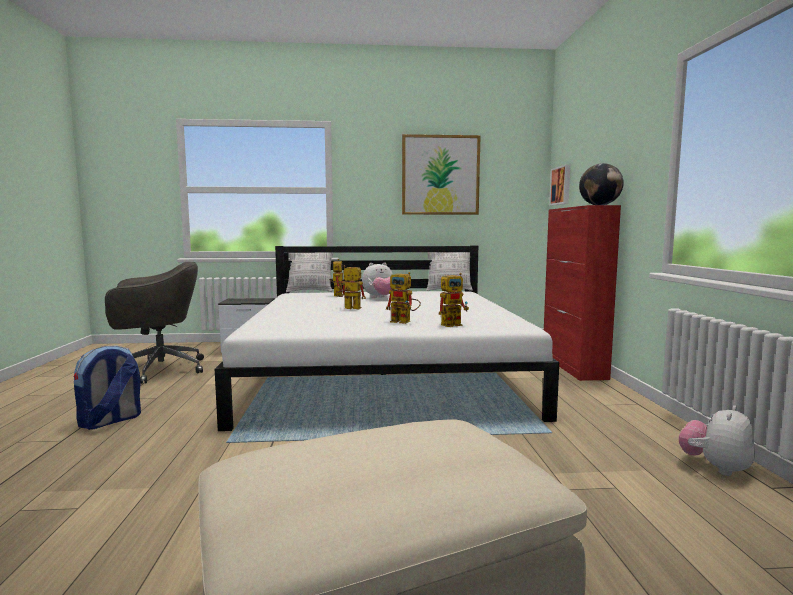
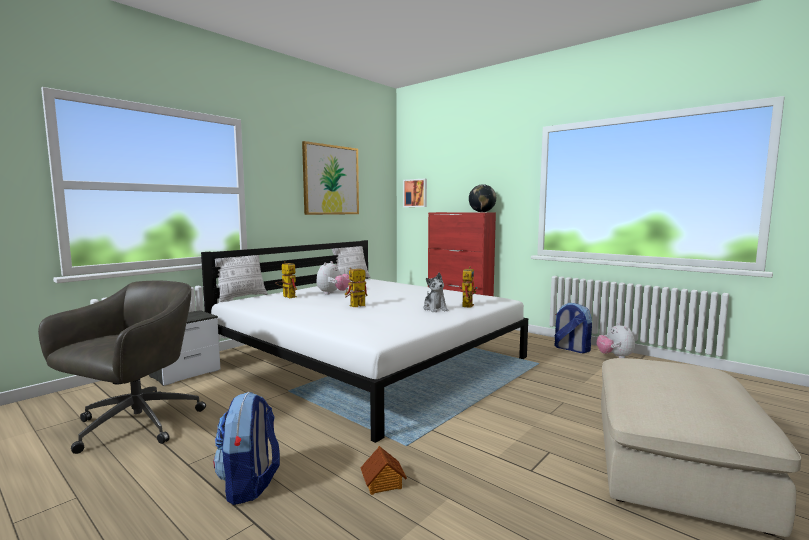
camera: 45 degrees left, 0 degrees up
(151, 456) = (383, 483): none -> toy house
(405, 321) = (435, 309): toy robot -> plush toy
(658, 434) = (571, 349): none -> backpack

